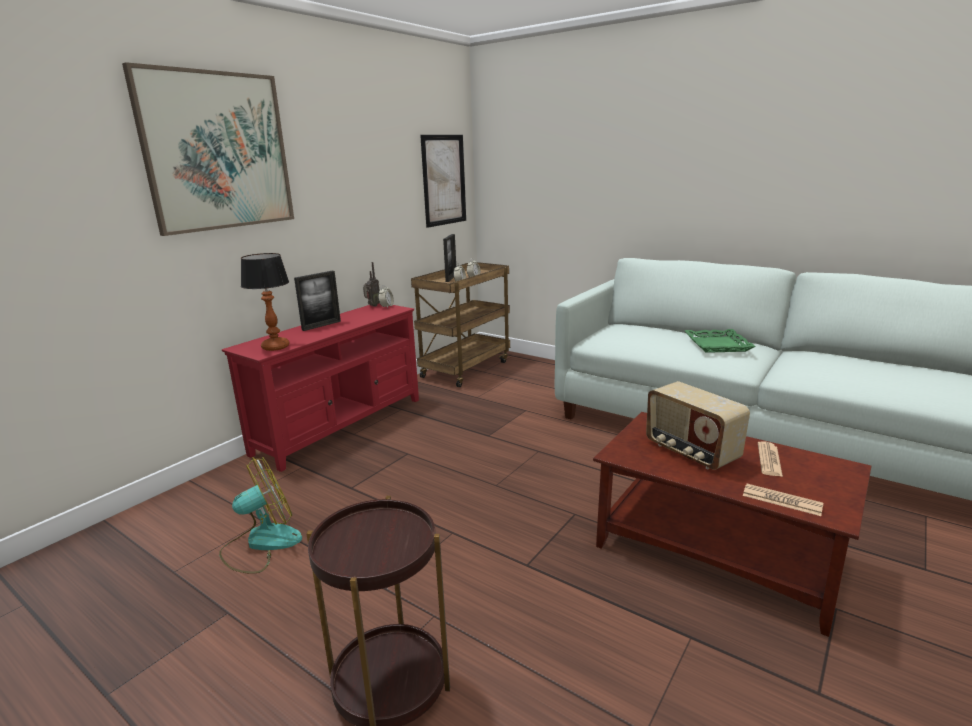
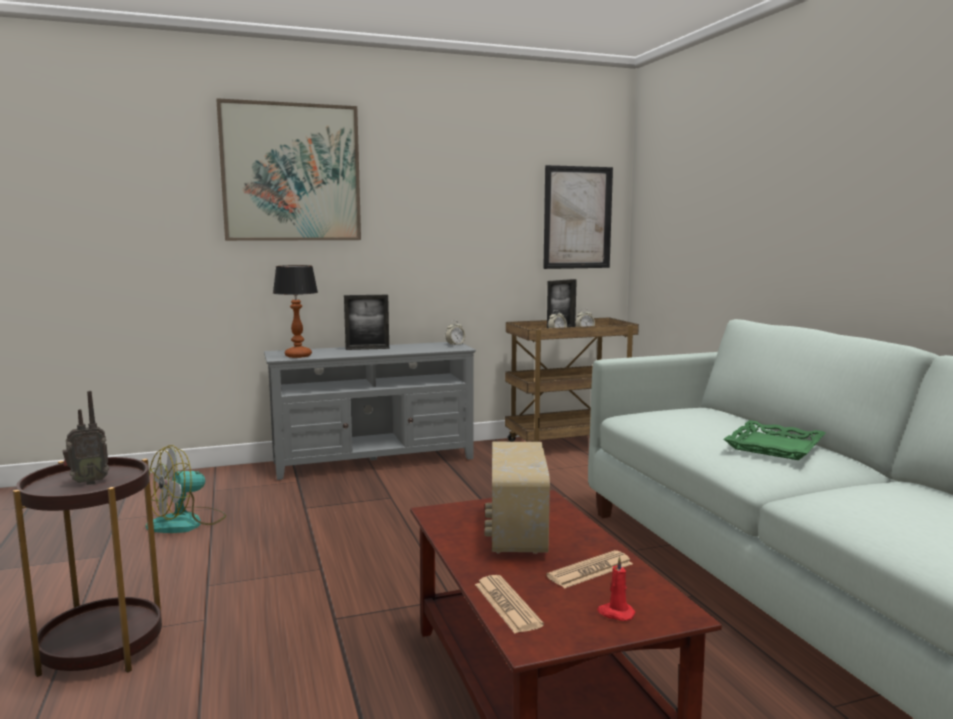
camera: 35 degrees right, 10 degrees down
(261, 543) = (187, 522): fan -> fan turned 135 degrees clockwise
(340, 426) = (374, 461): red tv stand -> grey tv stand
(372, 306) = (444, 343): radio -> radio (88, 482)
(829, 481) = (615, 613): none -> red candle

